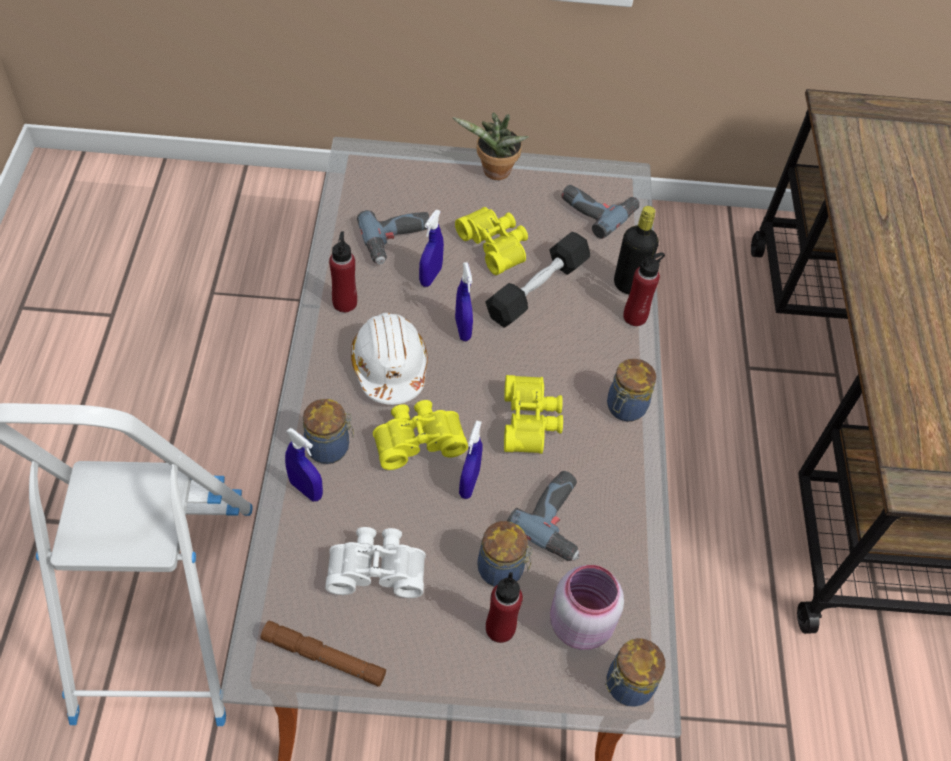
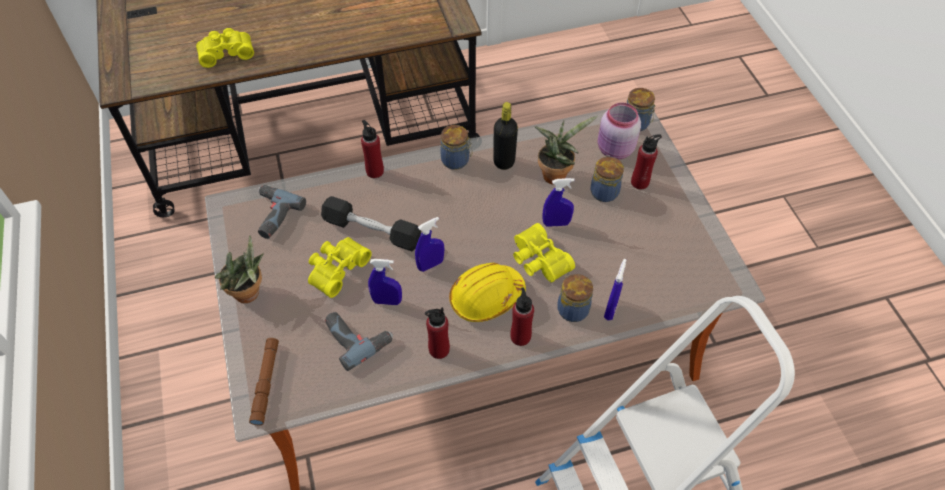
camera: 105 degrees left, 0 degrees up
(320, 381) = (520, 336): none -> red bottle
(323, 657) = (709, 257): brown flashlight -> brown flashlight (266, 383)
(377, 568) = (640, 251): white binoculars -> none
(389, 367) = (486, 298): white hard hat -> yellow hard hat
(531, 421) = (491, 204): yellow binoculars -> yellow binoculars (226, 52)
(558, 519) = (556, 174): power drill -> potted plant
(628, 284) = (345, 181): black bottle -> black bottle (504, 162)

